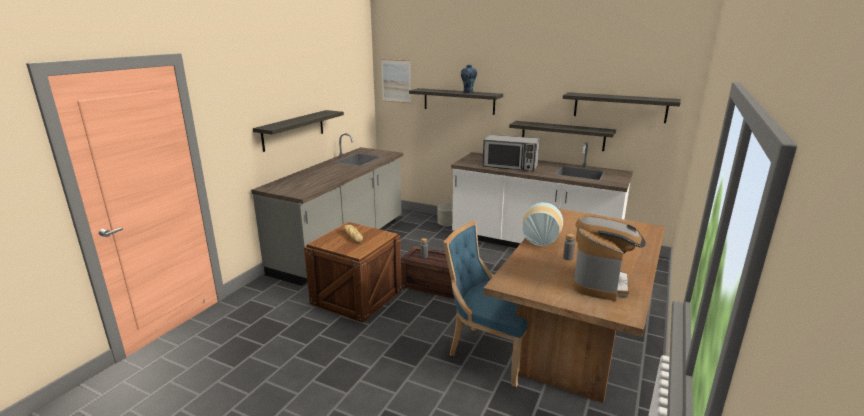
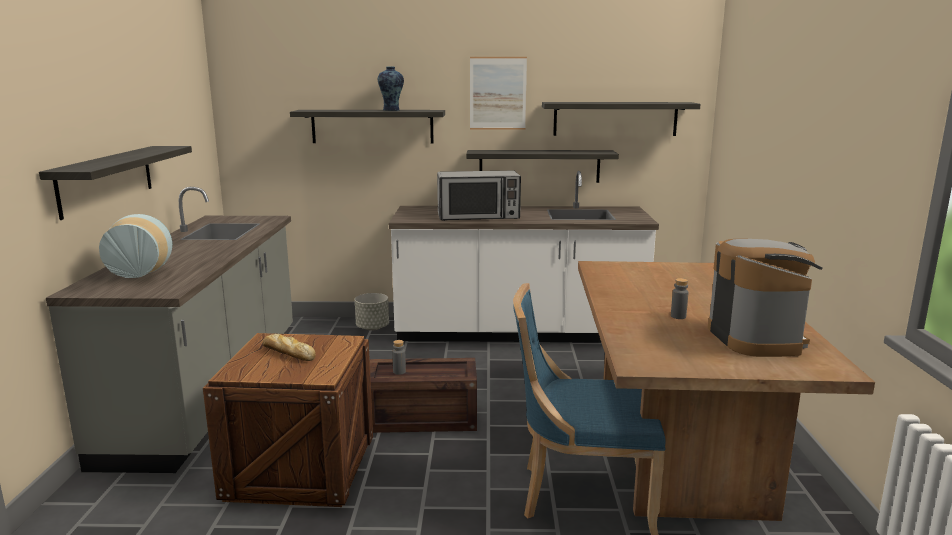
camera: 25 degrees left, 5 degrees down
(396, 81) = (256, 100): picture -> picture (498, 93)
(541, 240) = (616, 301): vase -> vase (142, 273)

